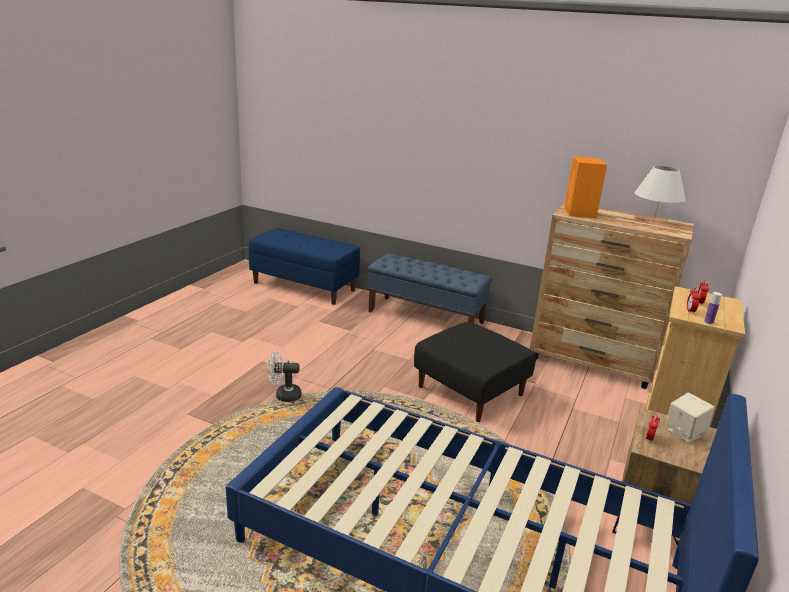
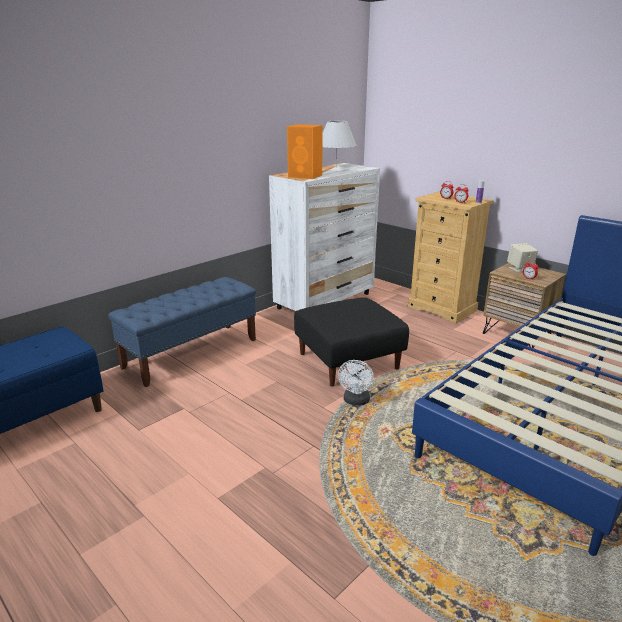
camera: 70 degrees left, 0 degrees up
(284, 395) = (317, 486): white fan -> white fan (356, 401)
(592, 363) = (325, 301): brown dresser -> white dresser

